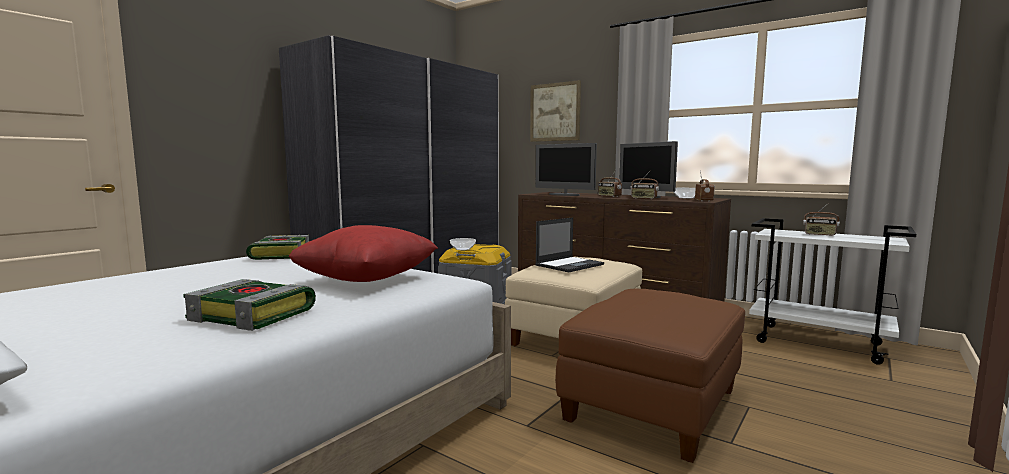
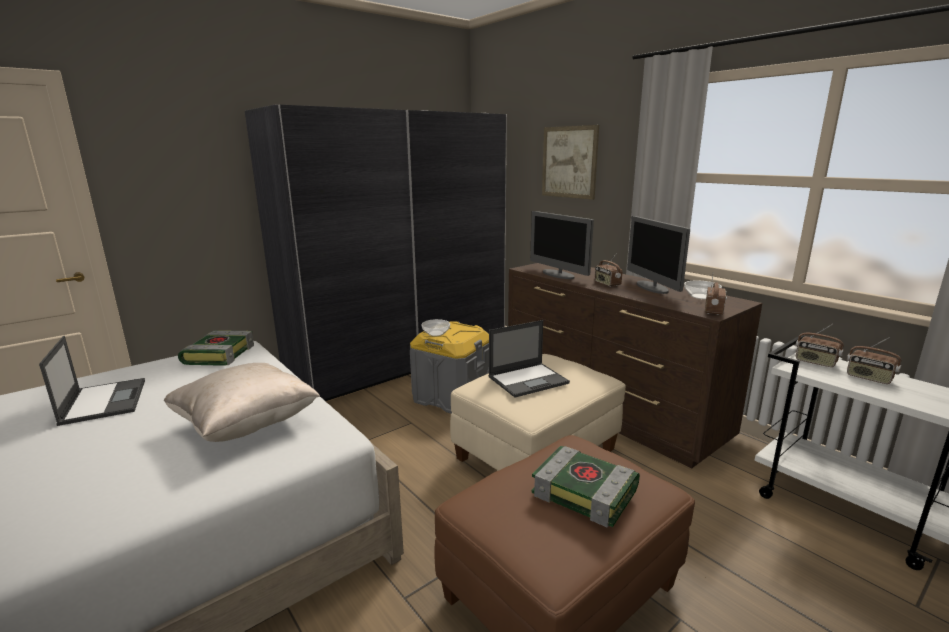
camera: 15 degrees right, 10 degrees up
(193, 279) = (104, 401): none -> laptop
(254, 315) = (84, 492): book -> book (586, 492)
(366, 280) = (246, 426): red pillow -> beige pillow
(643, 198) = (640, 297): radio -> radio (815, 362)

